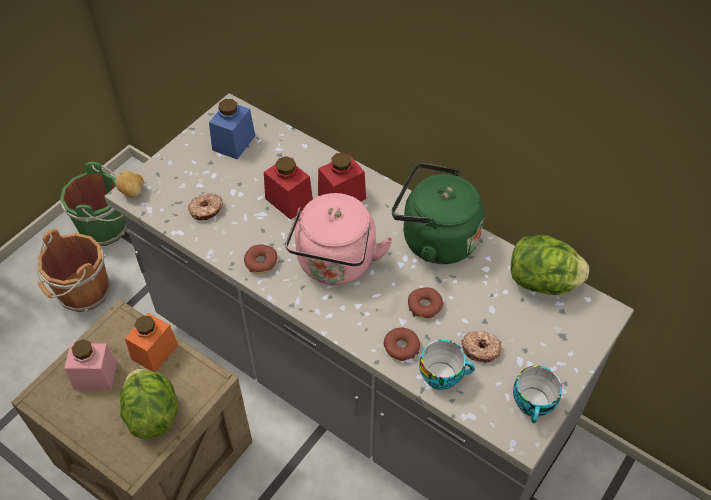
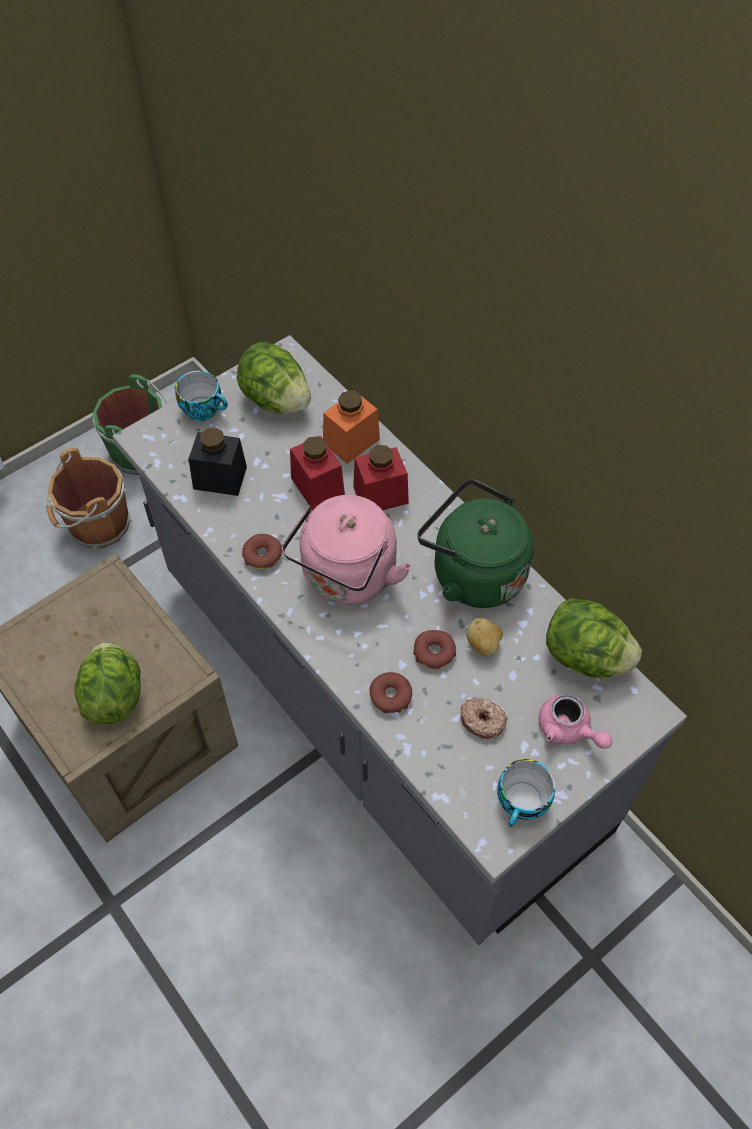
camera: 15 degrees right, 5 degrees up
(95, 376) = (65, 637): pink jar -> none
(132, 192) = (144, 437): potato -> potato (483, 644)
(155, 352) = (136, 624): orange jar -> orange jar (351, 441)
(206, 210) = (220, 478): donut -> black jar
(234, 143) = (276, 400): blue jar -> lettuce
(443, 375) = (427, 741): cup -> cup (204, 409)
(549, 340) = (568, 730): none -> pink teapot

